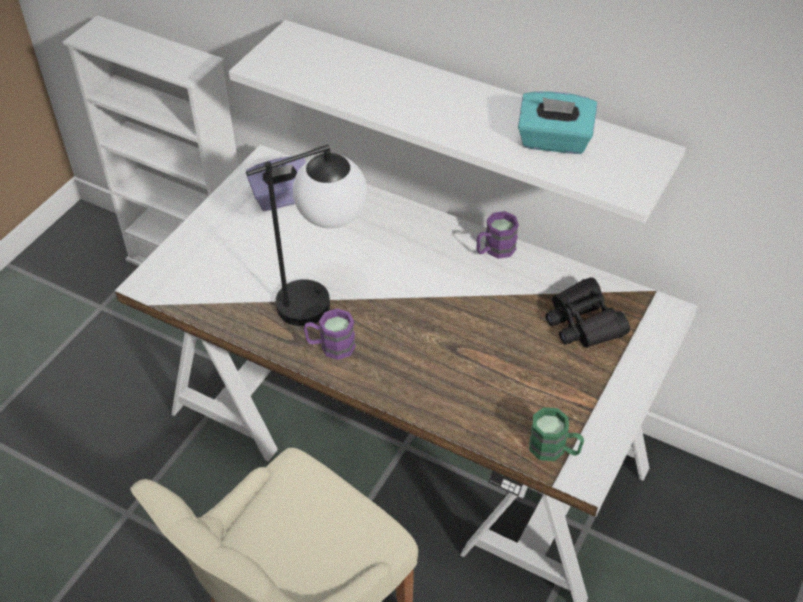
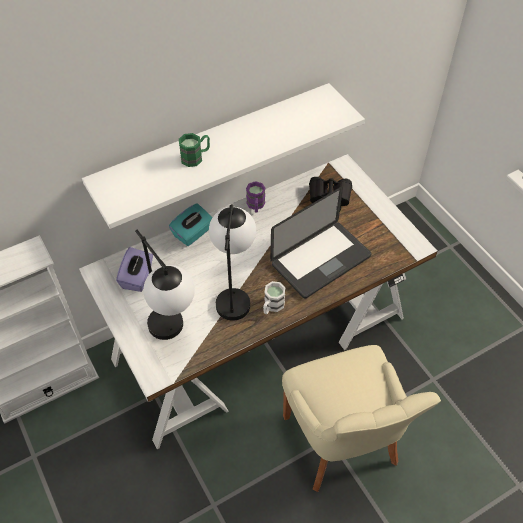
camera: 60 degrees left, 5 degrees up
(218, 271) = (173, 335): none -> table lamp
(330, 346) = (272, 306): purple mug -> white mug
(454, 364) = (321, 260): none -> laptop
(554, 141) = (289, 122): turquoise tissue box -> turquoise tissue box (192, 233)
(554, 449) = (397, 249): green mug -> green mug (196, 157)

